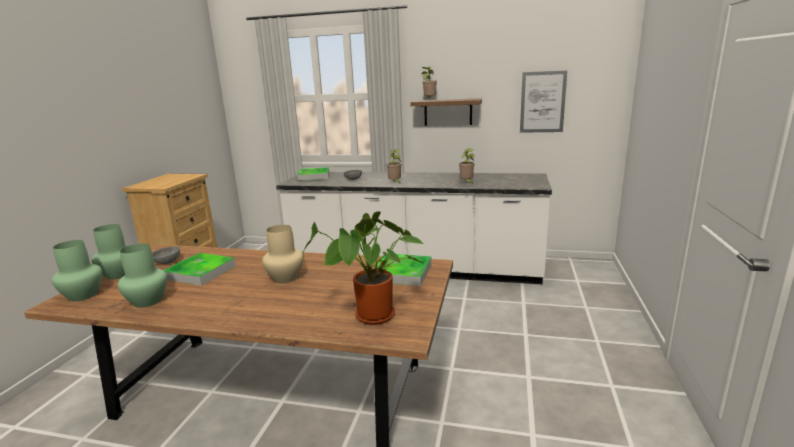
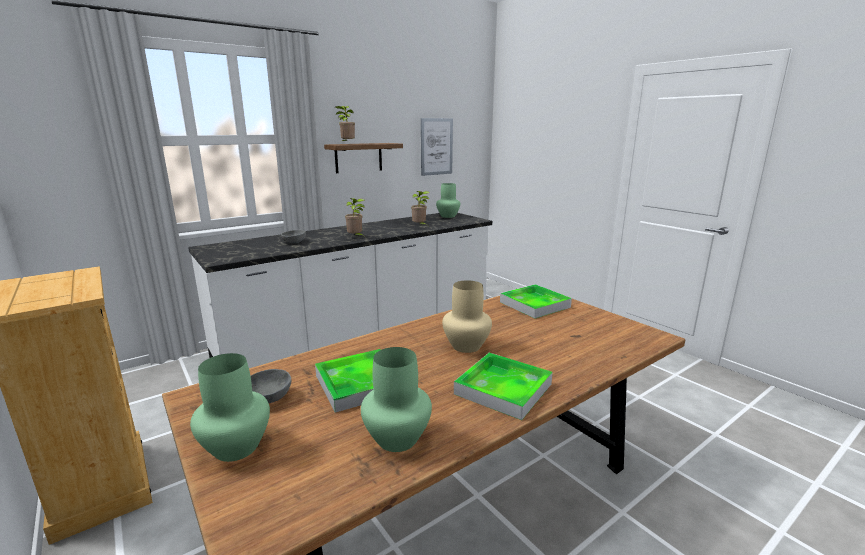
camera: 50 degrees left, 0 degrees up
(82, 296) = (268, 497): green vase -> green vase (448, 216)
(314, 176) = (228, 248): tray -> tray (503, 389)
(373, 318) = (611, 338): potted plant -> none

